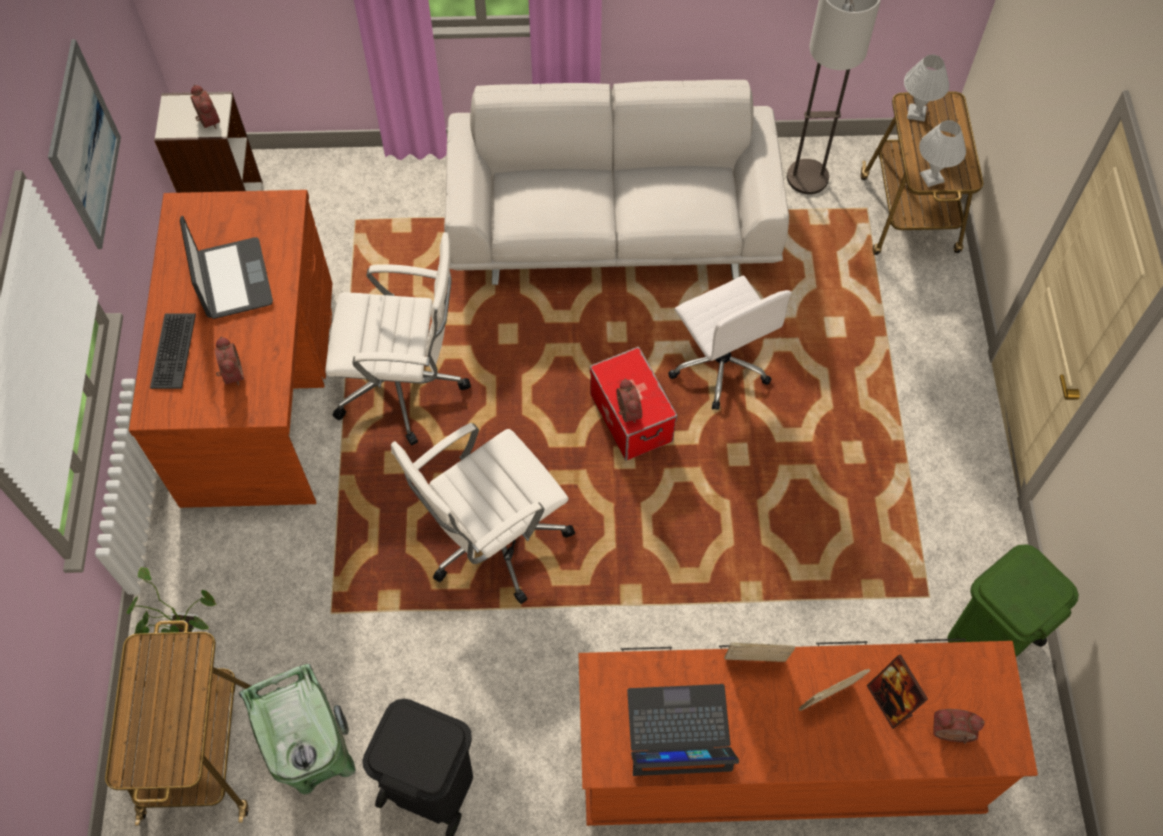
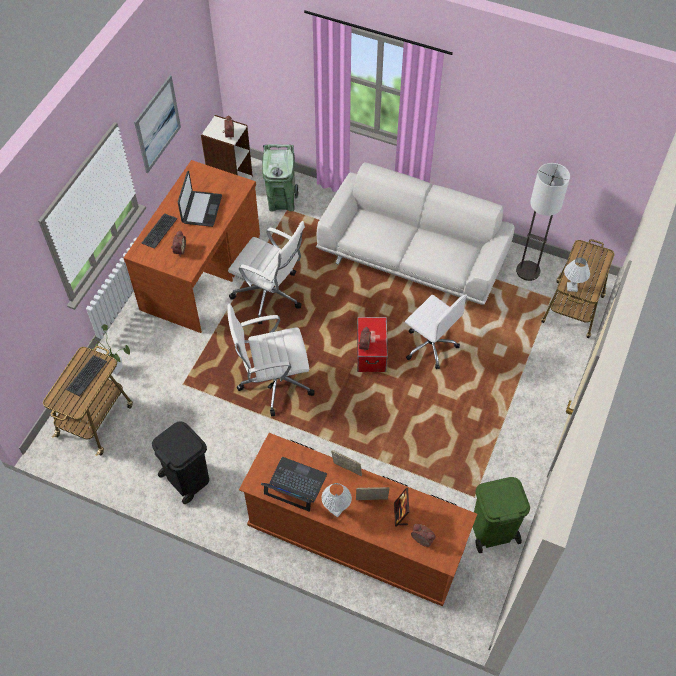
camera: 25 degrees right, 5 degrees down
(167, 690) = (86, 375): none -> keyboard
(319, 758) = (144, 445): green trash can -> green trash can (281, 202)
(720, 364) = (430, 345): white office chair -> white office chair turned 45 degrees counterclockwise
(916, 112) = (583, 253): white table lamp -> white table lamp (336, 509)

